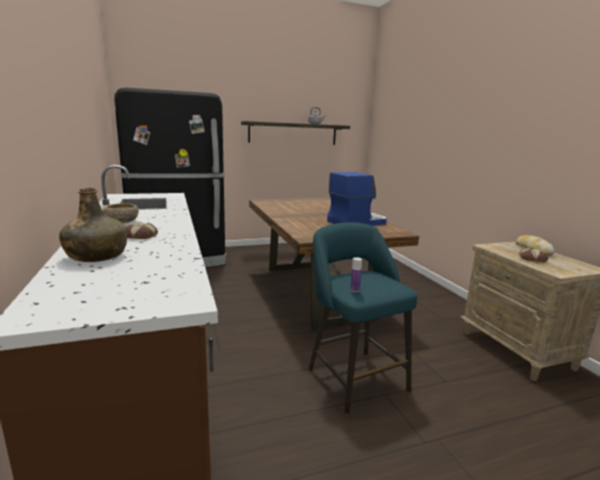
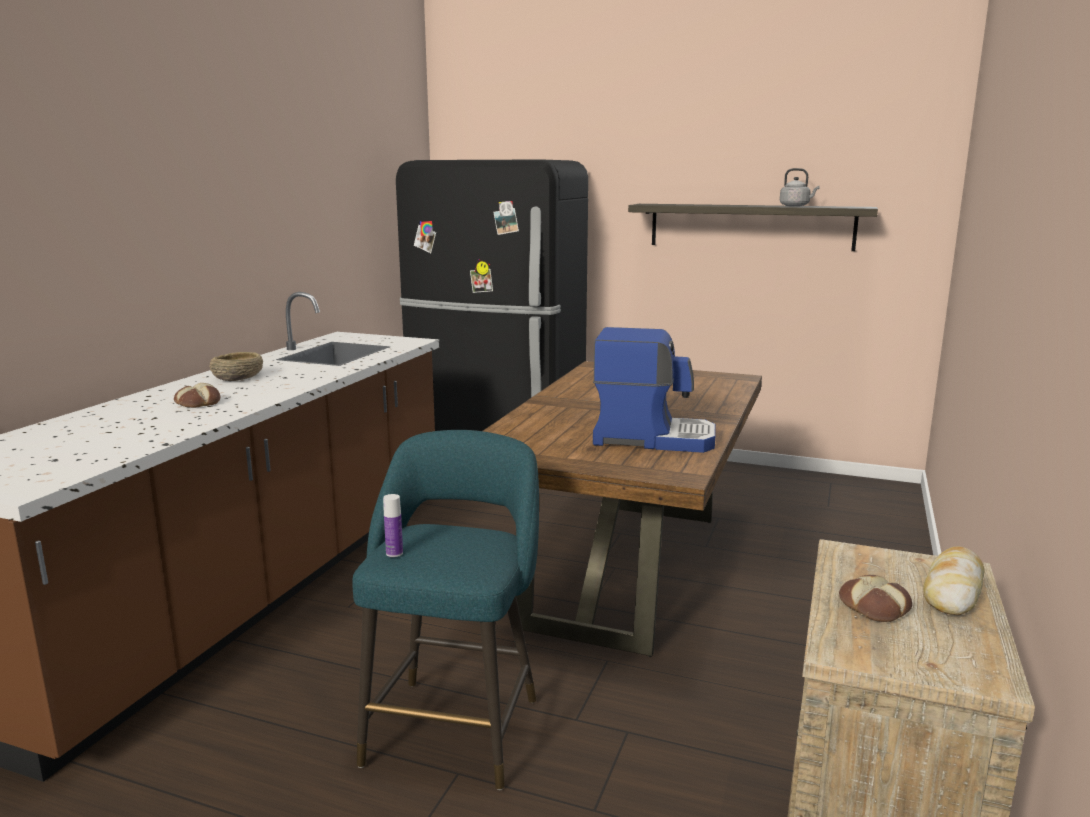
camera: 40 degrees right, 0 degrees up
(97, 256) = (98, 420): green bottle -> none

